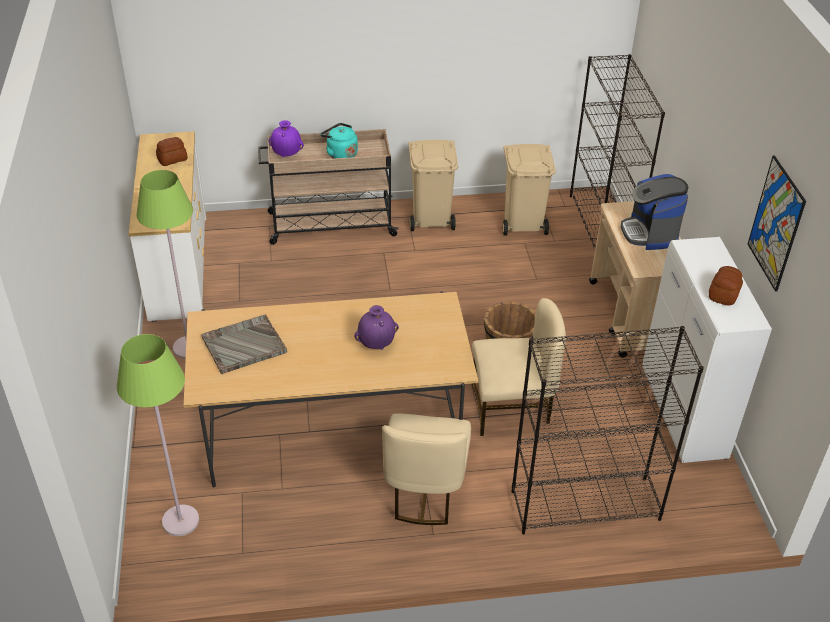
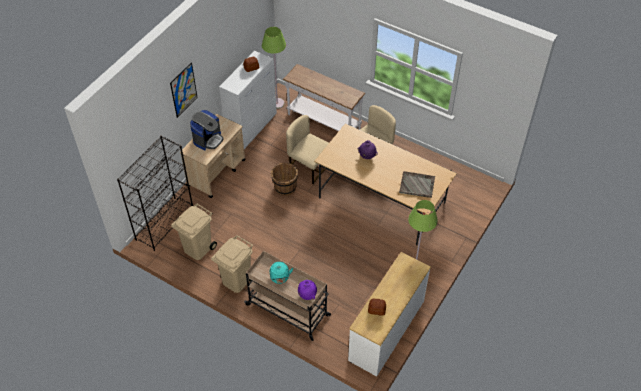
camera: 140 degrees left, 10 degrees up
(180, 521) = (465, 197): green floor lamp -> green floor lamp (277, 103)
(584, 506) = (323, 122): black bookcase -> white console table
(776, 224) = (235, 37): picture -> picture (183, 90)

